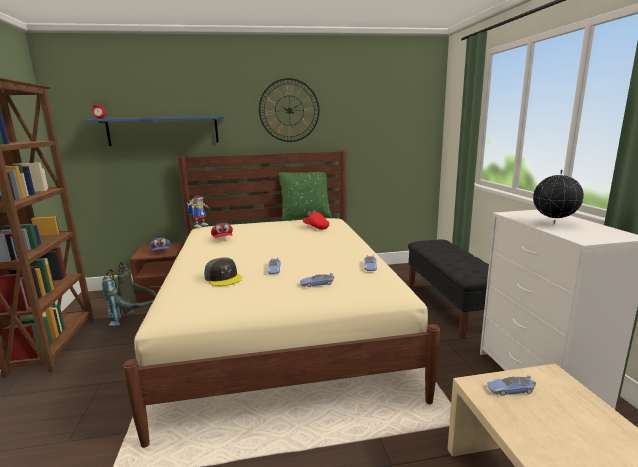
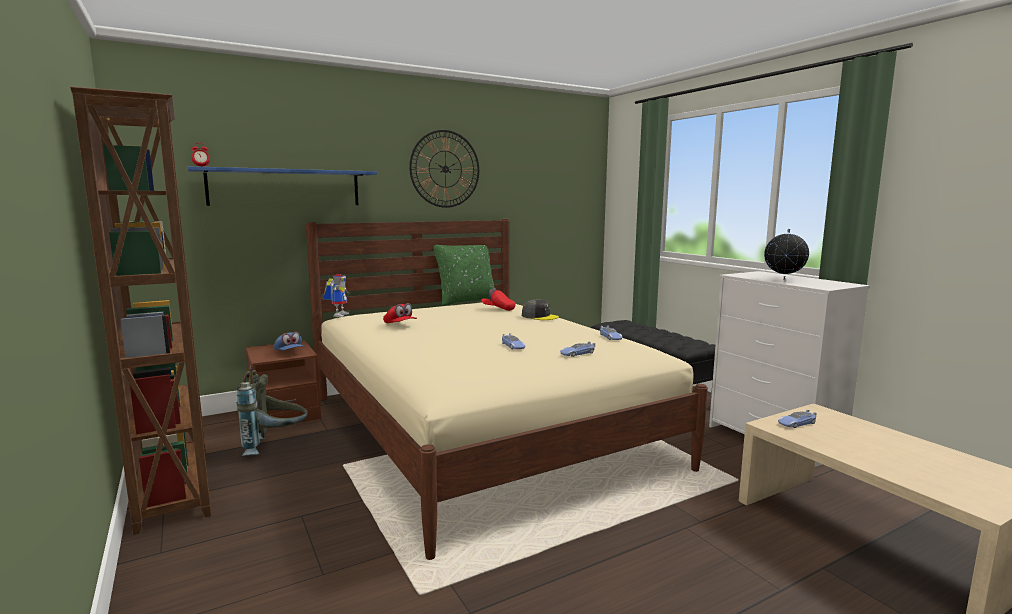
camera: 20 degrees left, 5 degrees down
(223, 278) = (466, 357): grey cap -> grey cap (539, 316)

